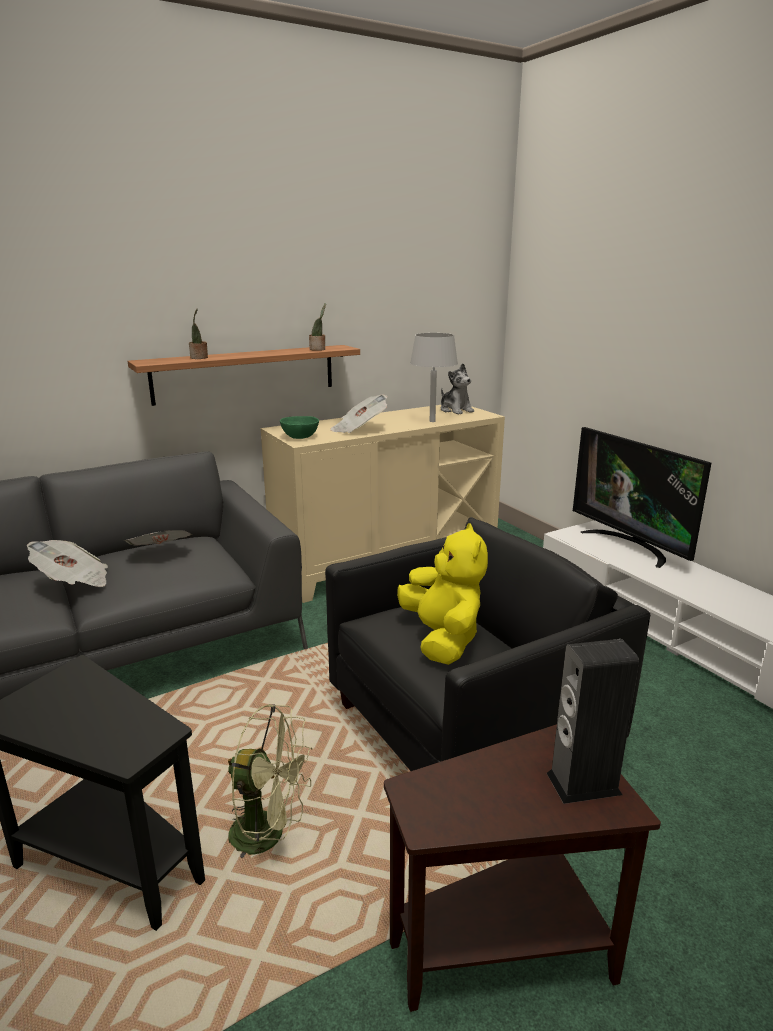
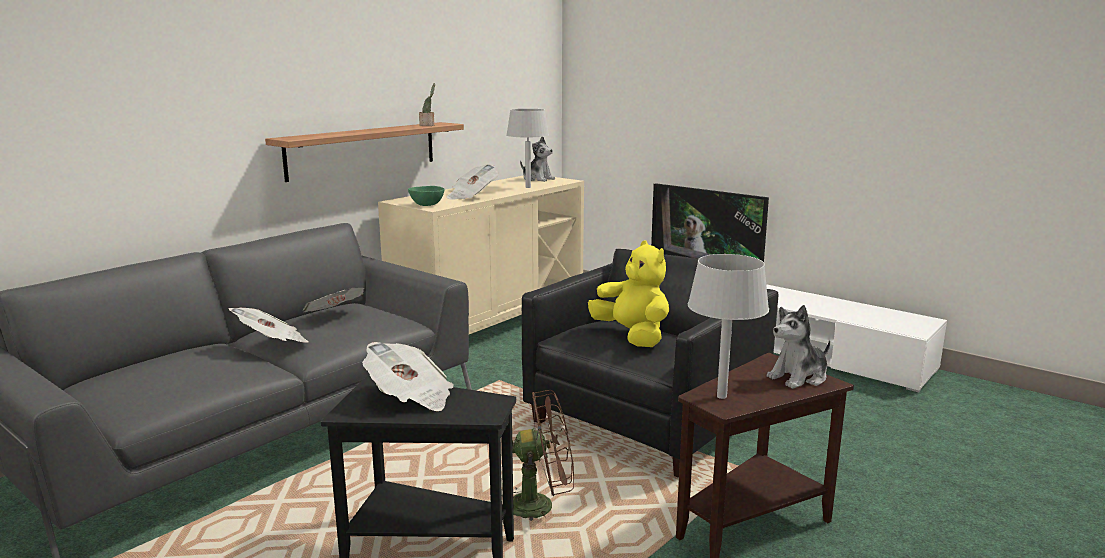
camera: 20 degrees left, 5 degrees down
(83, 703) = (411, 397): none -> newspaper
(199, 358) = (332, 134): potted plant -> none
(269, 834) = (540, 505): green fan -> brown fan
(441, 797) = (722, 396): none -> grey table lamp
(583, 783) = (799, 377): speaker -> plush toy

